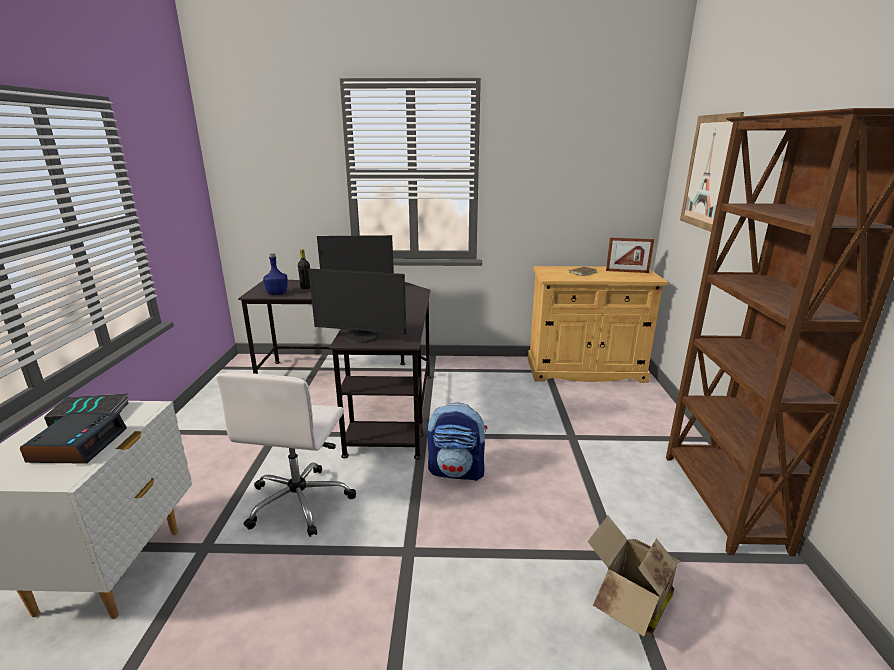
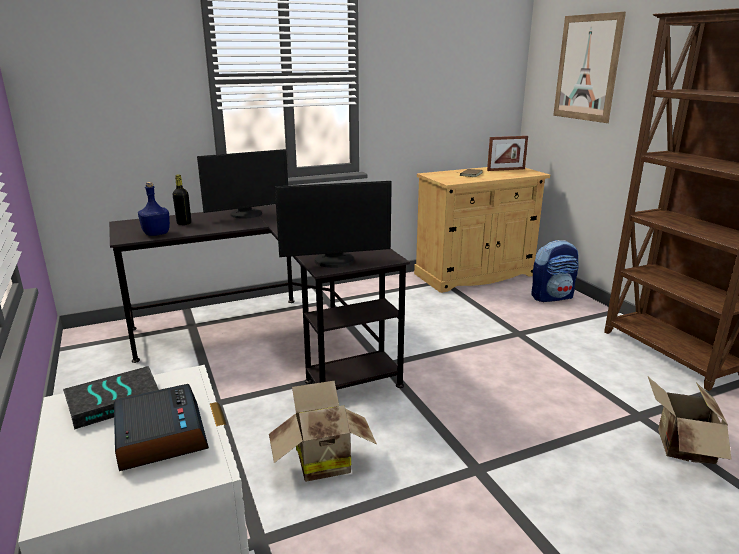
camera: 25 degrees left, 0 degrees up
(300, 501) = (320, 460): white office chair -> cardboard box
(457, 471) = (450, 388): backpack -> backpack (552, 297)

